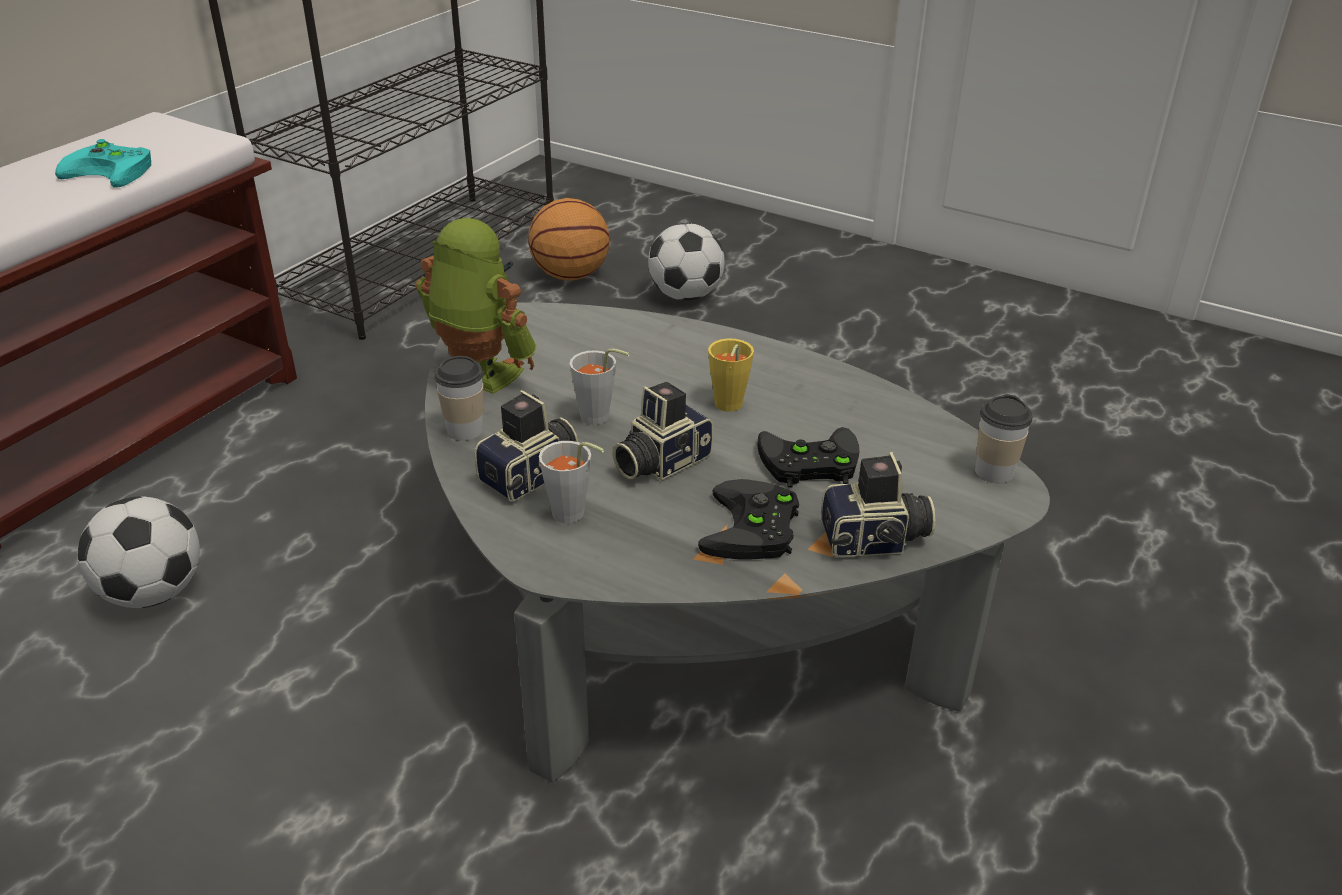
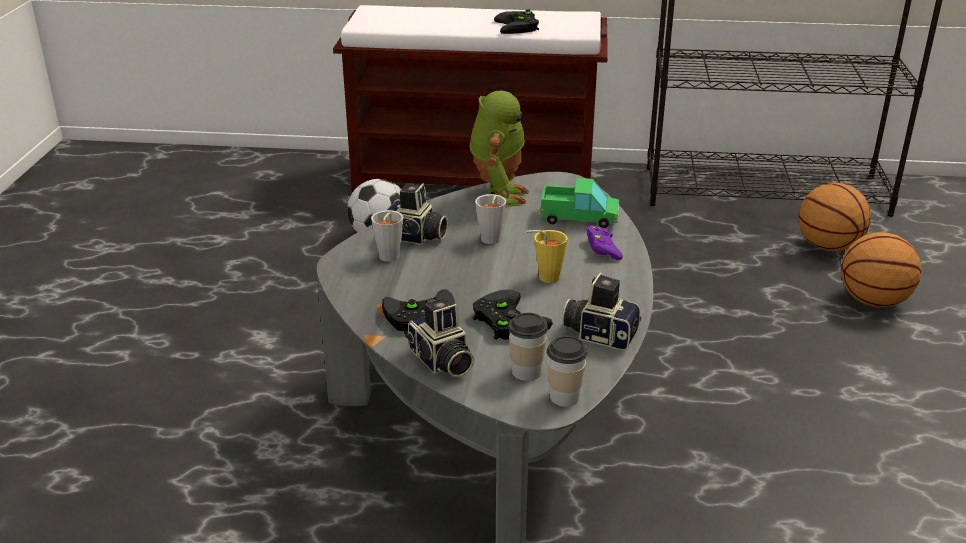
camera: 65 degrees right, 5 degrees down
(113, 170) = (519, 27): turquoise game controller -> black game controller
(465, 430) = (441, 207): cup -> cup (526, 372)
(598, 338) = (579, 217): none -> toy truck
(659, 461) = (462, 270): camera -> camera (600, 334)
(686, 296) = (873, 302): football -> basketball
(688, 347) = (603, 248): none -> purple game controller

